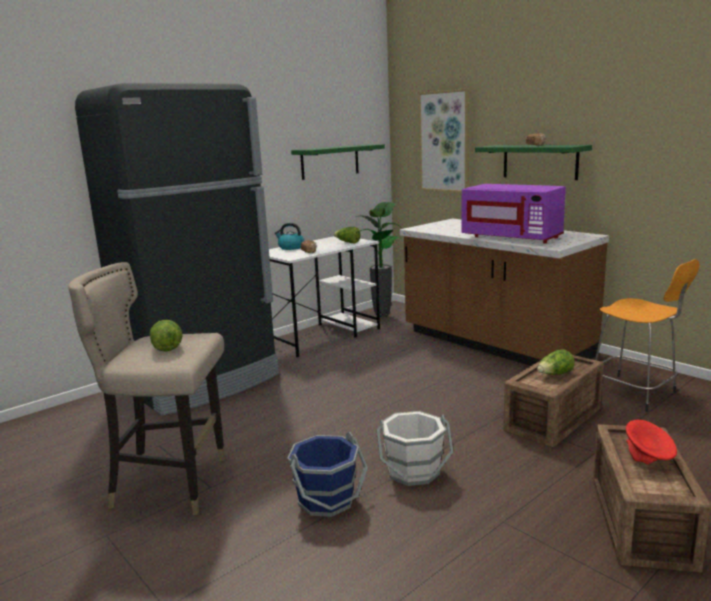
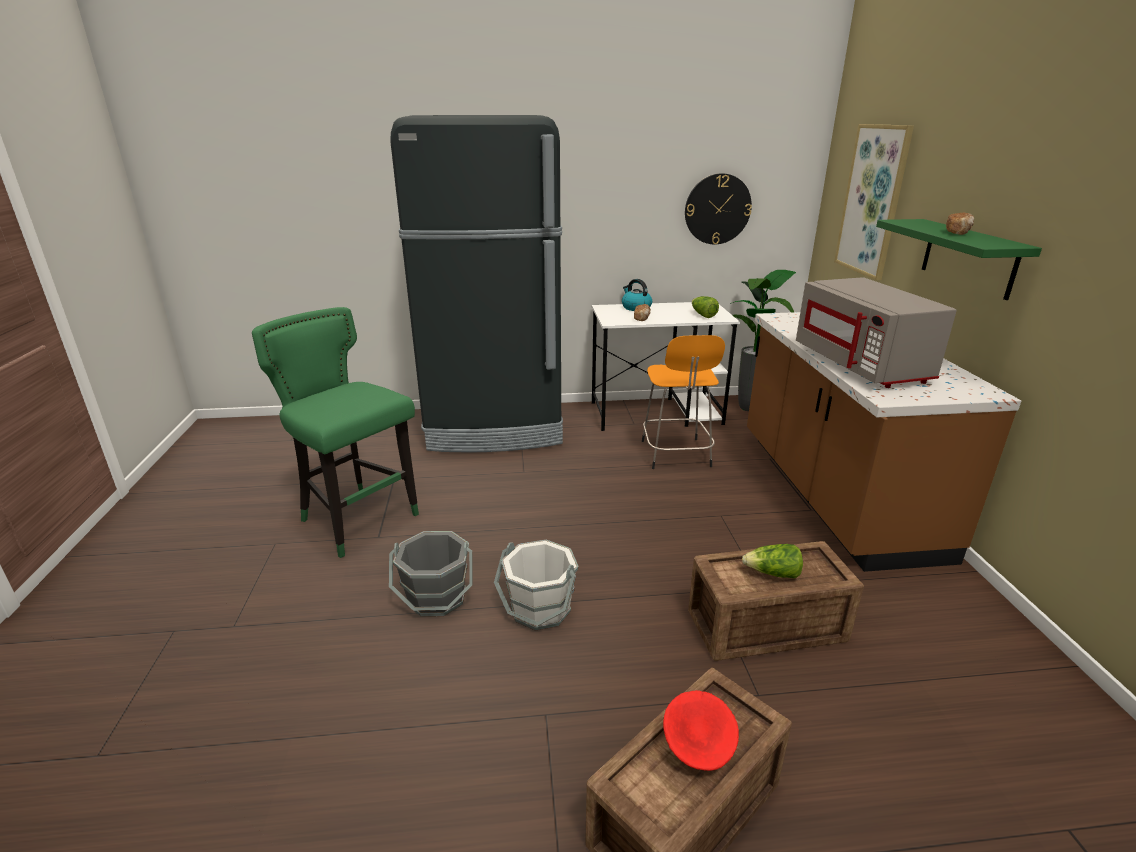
camera: 35 degrees right, 10 degrees up
(166, 346) = (345, 399): lettuce -> none
(172, 485) = (359, 521): beige stool -> green stool
(327, 500) = (437, 598): blue bucket -> grey bucket
(330, 161) = (717, 209): green shelf -> wall clock
(512, 238) = (861, 365): purple microwave -> grey microwave
(634, 394) = (932, 645): orange stool -> orange stool (676, 455)

